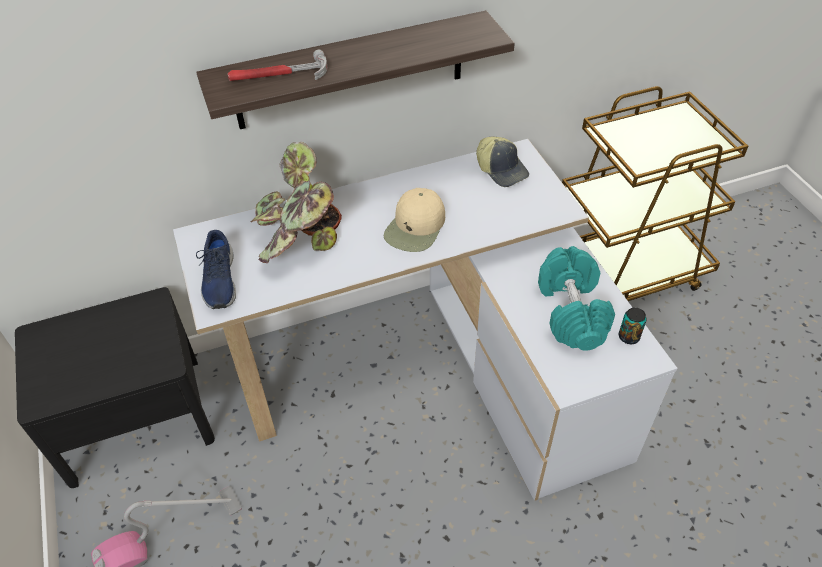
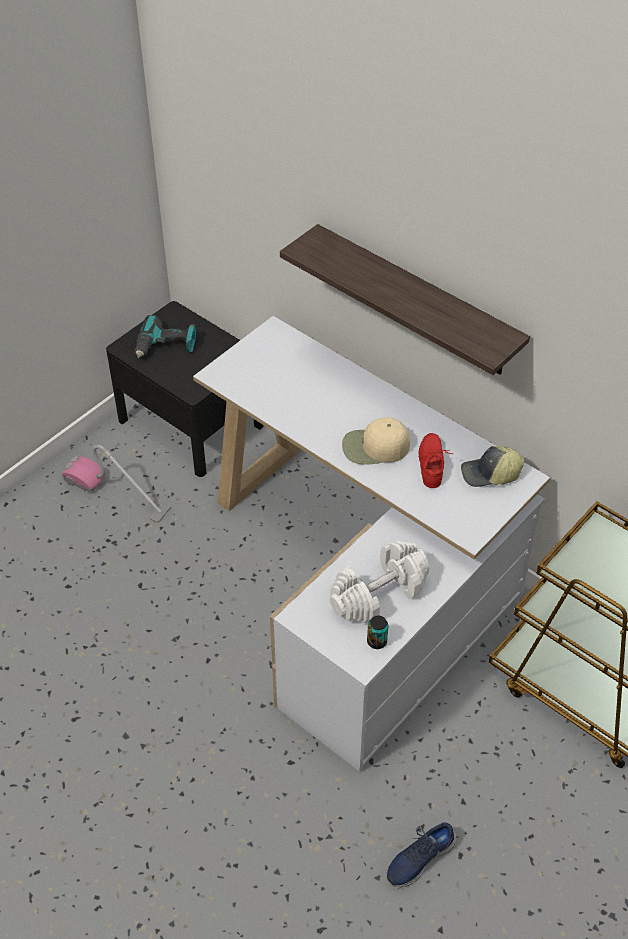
camera: 60 degrees right, 0 degrees up
(76, 362) = (166, 346): none -> power drill
(219, 280) = (243, 364): blue shoe -> blue shoe (419, 858)
(278, 75) = (343, 263): hammer -> none
(298, 239) = (311, 385): potted plant -> none
(465, 198) = (433, 464): none -> red shoe
(502, 169) = (490, 474): cap -> cap turned 60 degrees clockwise
(572, 311) = (379, 594): turquoise dumbbell -> white dumbbell

